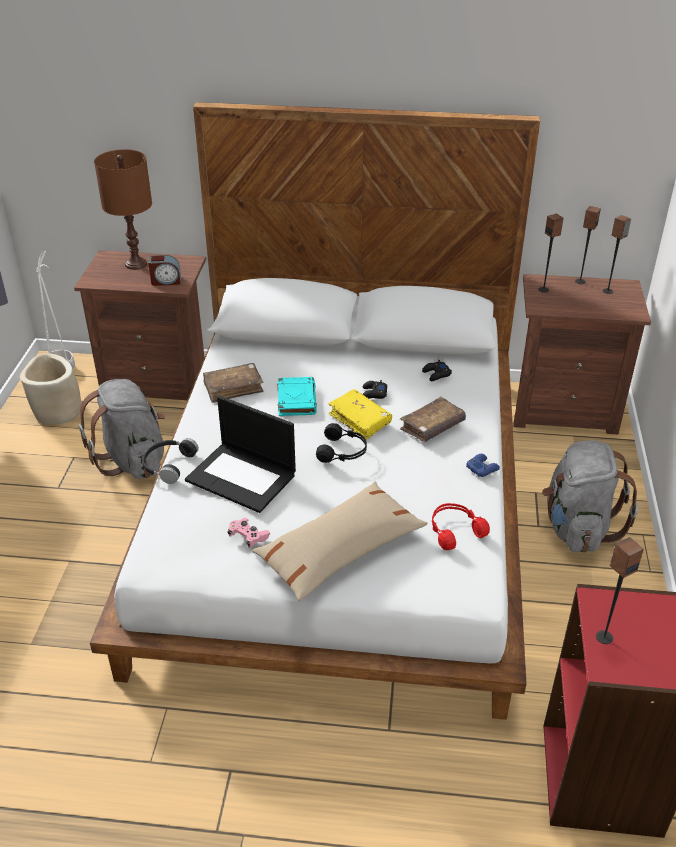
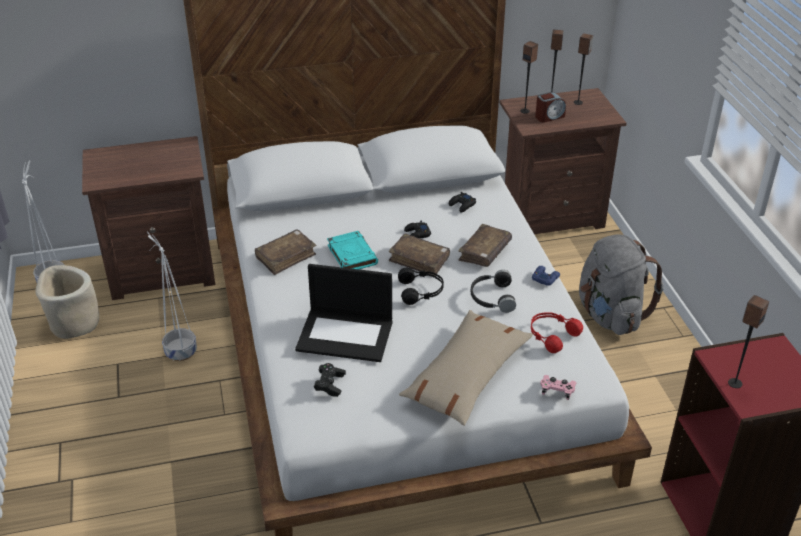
camera: 20 degrees left, 0 degrees up
(133, 460) = (180, 352): grey backpack -> white planter
(136, 264) = (132, 156): brown table lamp -> none
(166, 281) = (173, 168): alarm clock -> alarm clock (549, 117)
(168, 465) = (267, 341): black headphones -> black headphones (491, 297)
(197, 523) = (330, 384): none -> black game controller
(248, 537) = (382, 385): pink game controller -> pink game controller (557, 391)
(360, 420) = (419, 260): yellow book -> brown book

